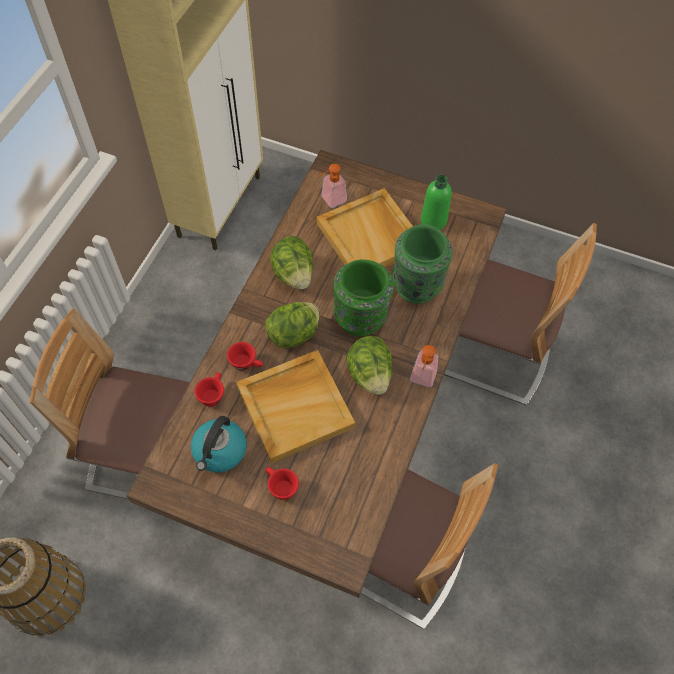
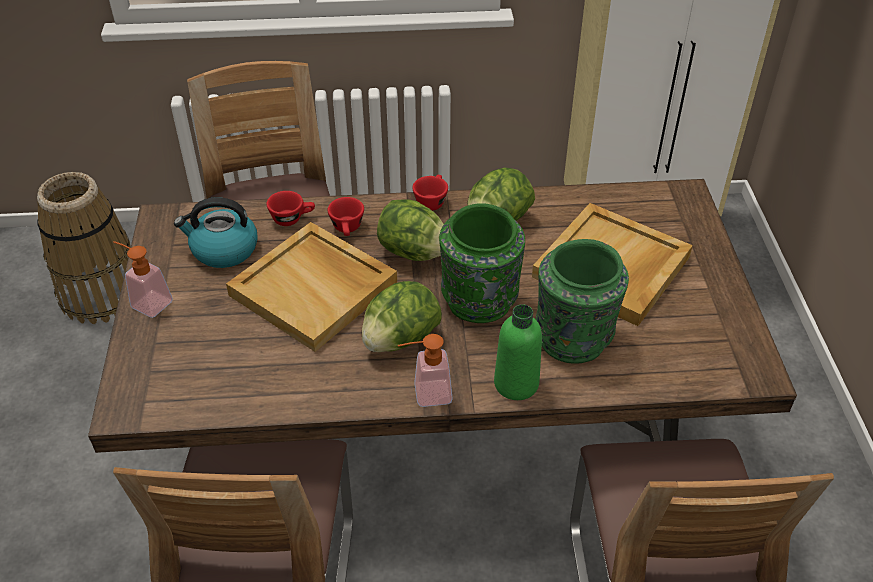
camera: 65 degrees right, 15 degrees down
(280, 486) = (201, 314): red cup -> red cup (431, 200)
(330, 200) = (633, 213): soap dispenser -> soap dispenser (147, 302)
(433, 220) = (695, 320): green bottle -> green bottle (516, 383)

